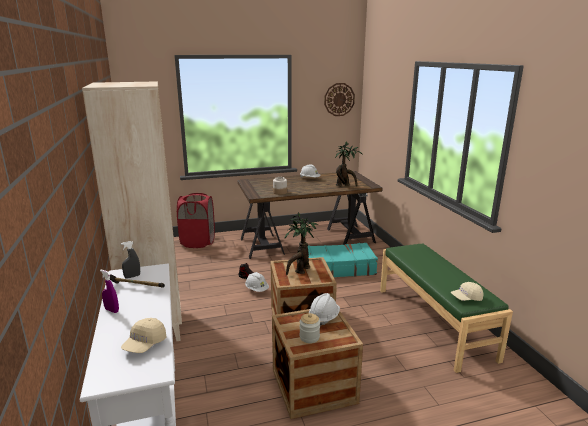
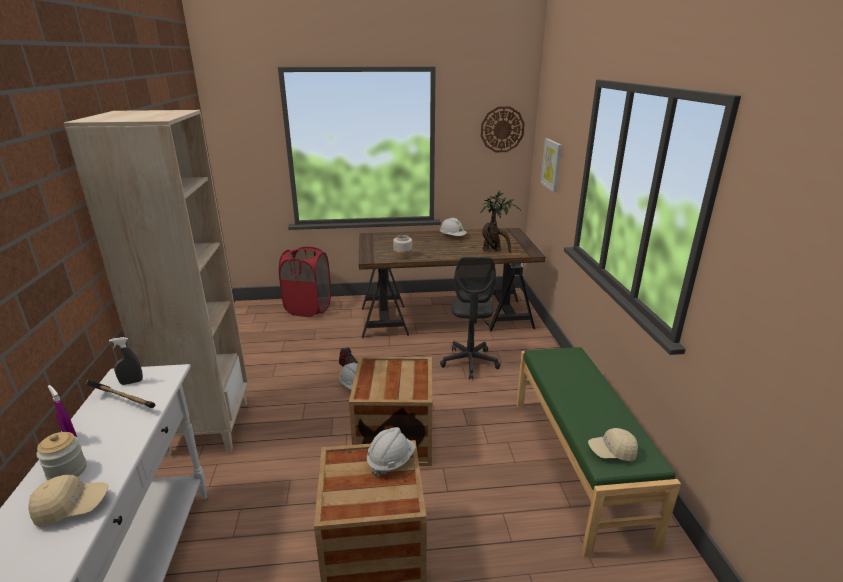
camera: 10 degrees right, 5 degrees up
(145, 344) = (72, 507): beige cap -> beige cap turned 135 degrees counterclockwise
(300, 271) = (391, 376): potted plant -> none
(309, 337) = (356, 492): jar -> jar (67, 471)
(337, 268) = (470, 363): turquoise suitcase -> grey office chair
(380, 122) = (552, 164): none -> picture

